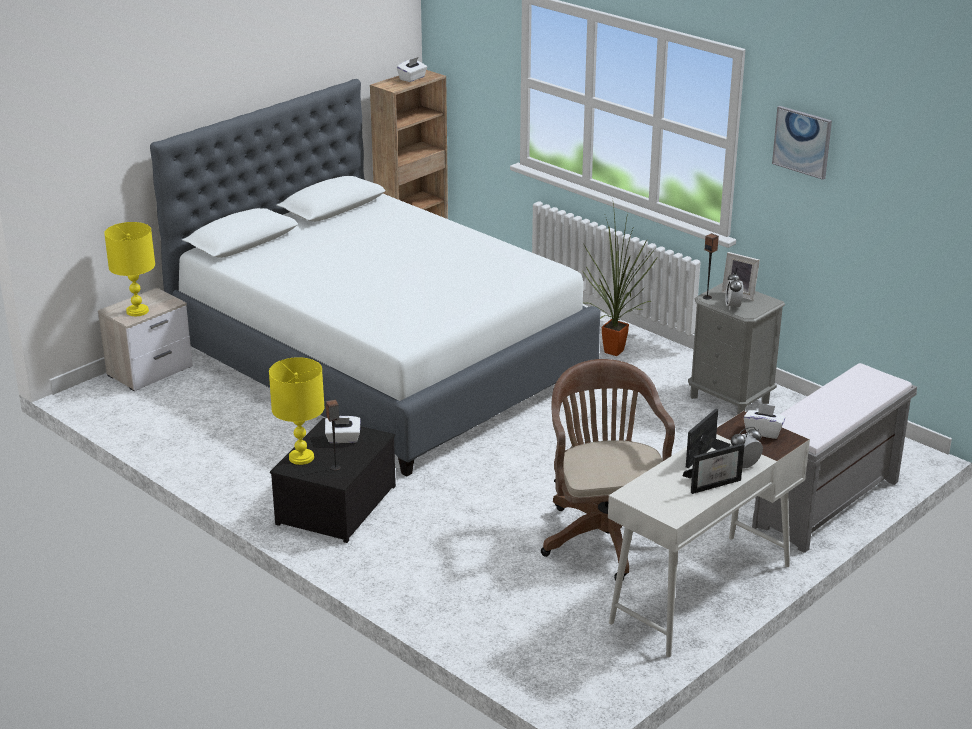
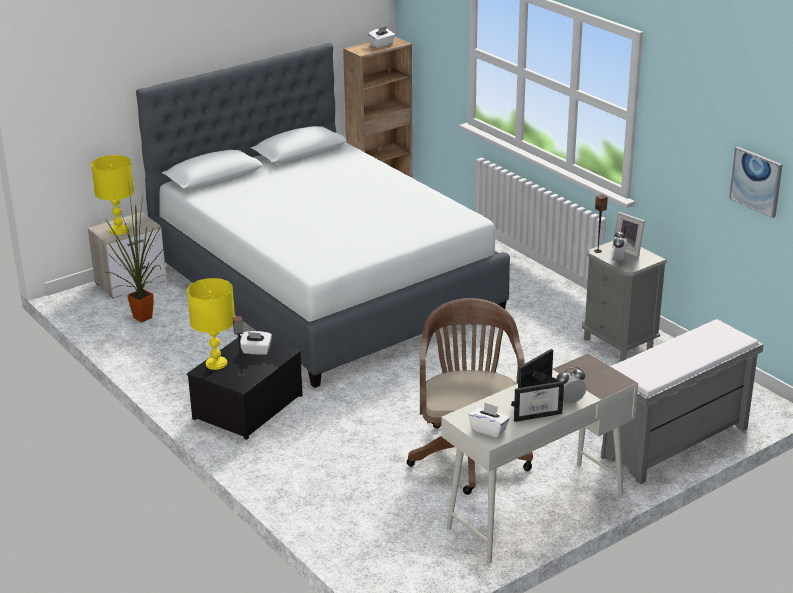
camera: 10 degrees right, 0 degrees up
(616, 350) = (531, 293): potted plant -> potted plant (146, 317)
(763, 432) = (598, 373): white tissue box -> white tissue box (489, 430)
(802, 142) = (687, 117): picture -> picture (756, 181)

